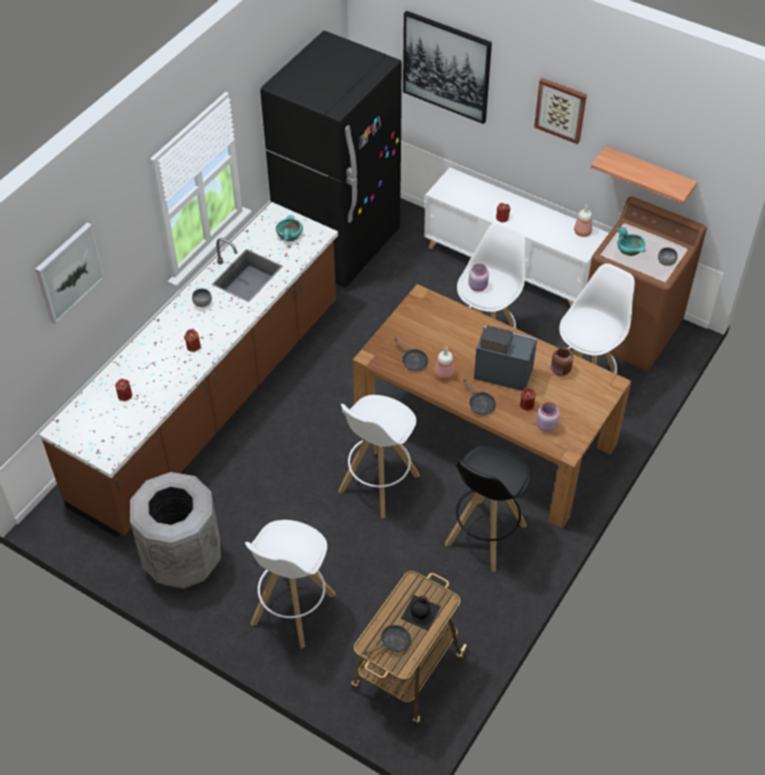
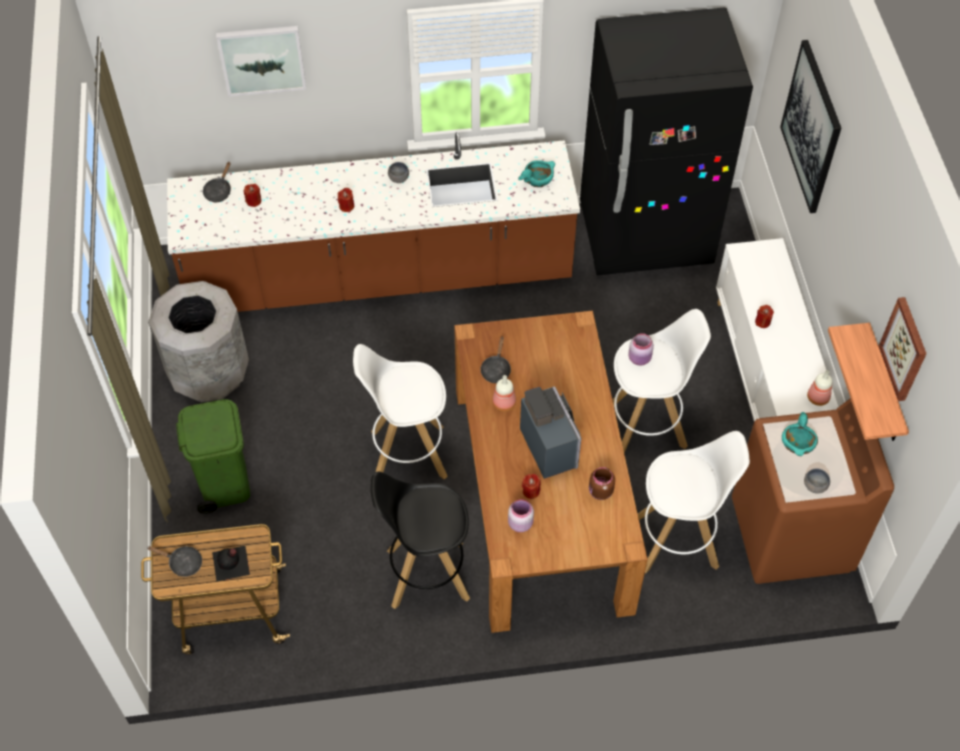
camera: 50 degrees right, 5 degrees up
(292, 610) = (224, 483): white stool -> green trash can
(480, 404) = (495, 454): black frying pan -> black frying pan (219, 191)
(561, 109) = (857, 250): picture -> picture (905, 349)

